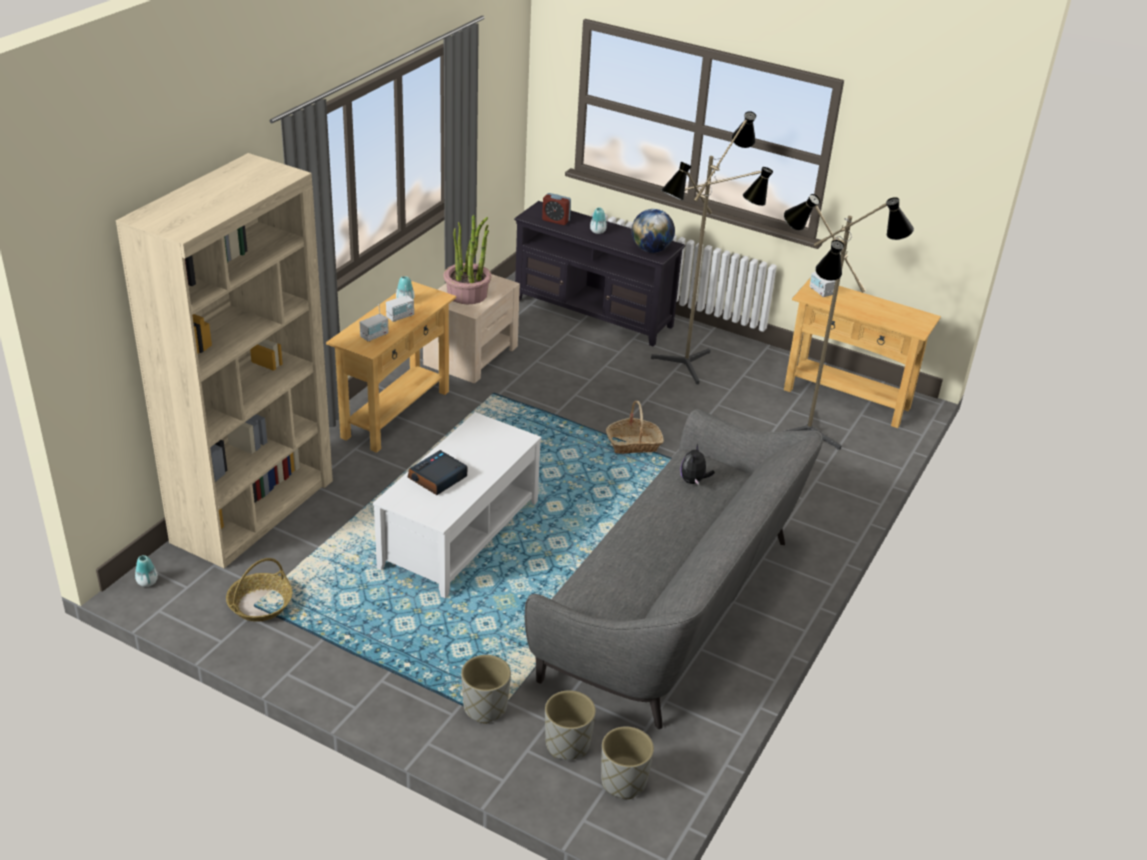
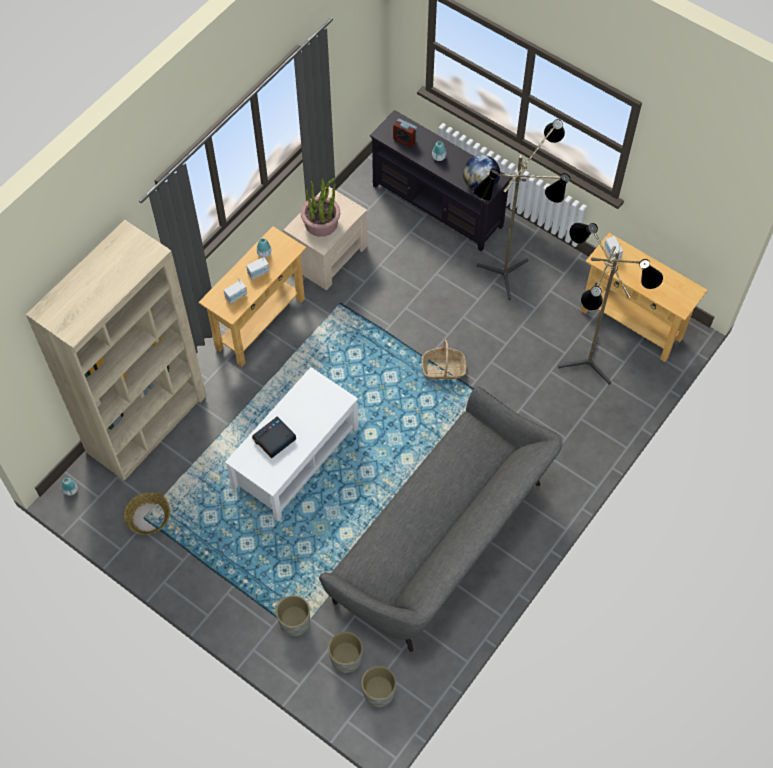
camera: 10 degrees right, 25 degrees up
(693, 481) = (466, 452): plush toy -> none

